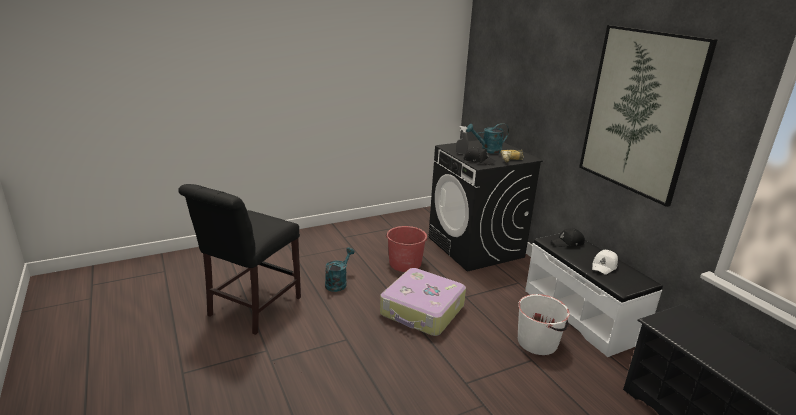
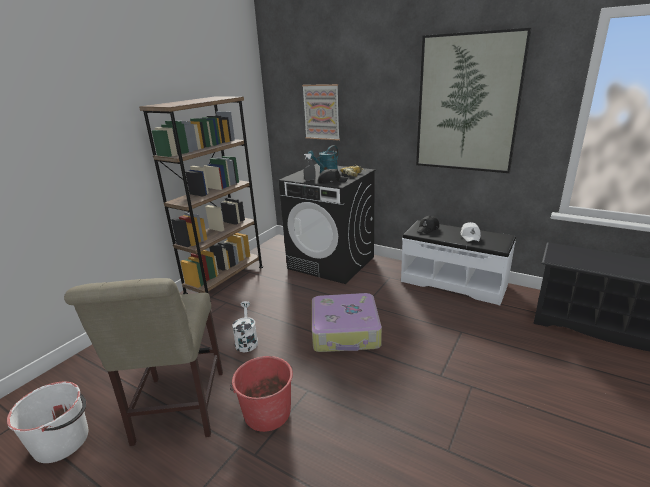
camera: 30 degrees left, 0 degrees up
(251, 308) = (178, 410): black chair -> beige chair
(338, 283) = (246, 341): turquoise watering can -> white watering can
(368, 227) = (225, 279): none -> brown bookcase
(405, 263) = (290, 298): red bucket -> red bucket (267, 412)
(509, 85) = (321, 112): none -> picture
(538, 342) = (450, 316): white bucket -> white bucket (63, 441)

